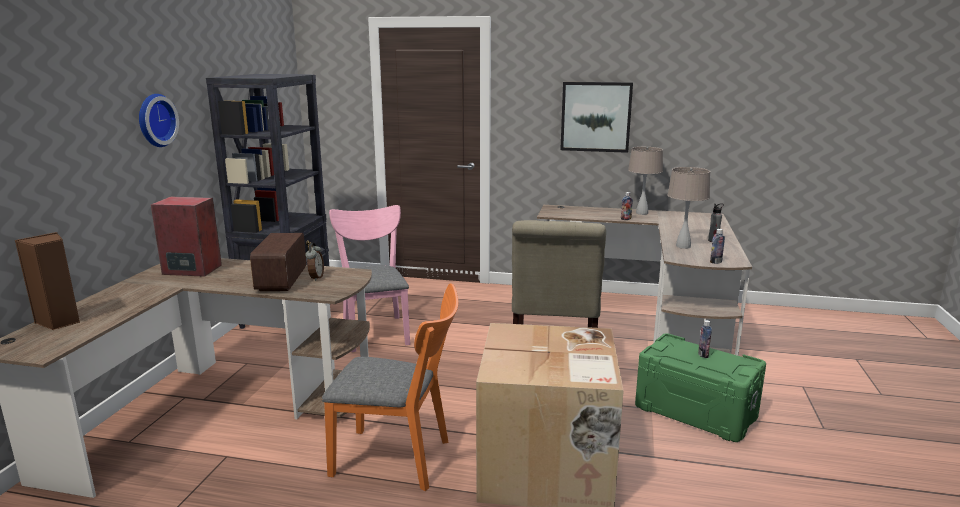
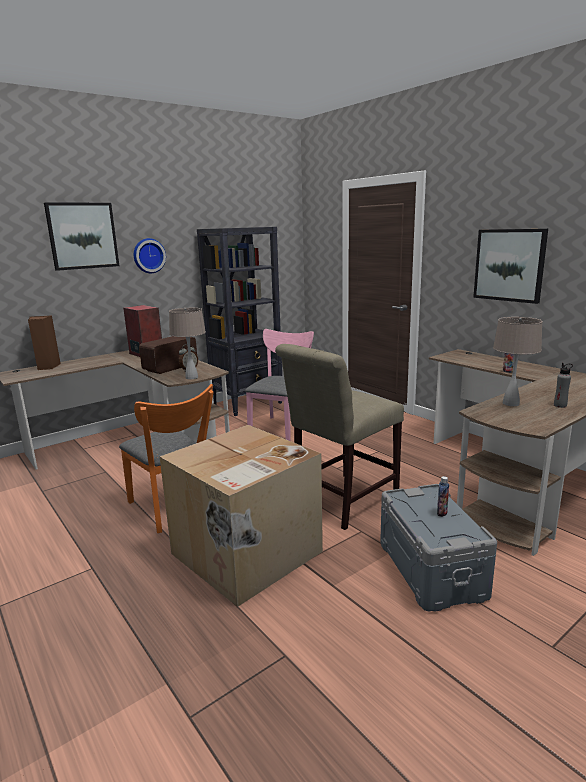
camera: 40 degrees right, 0 degrees up
(72, 93) = (82, 236): none -> picture
(641, 213) = (539, 369): beige table lamp -> beige table lamp (191, 377)
(696, 411) = (432, 569): green storage box -> grey storage box
(715, 262) = (511, 423): bottle -> none

